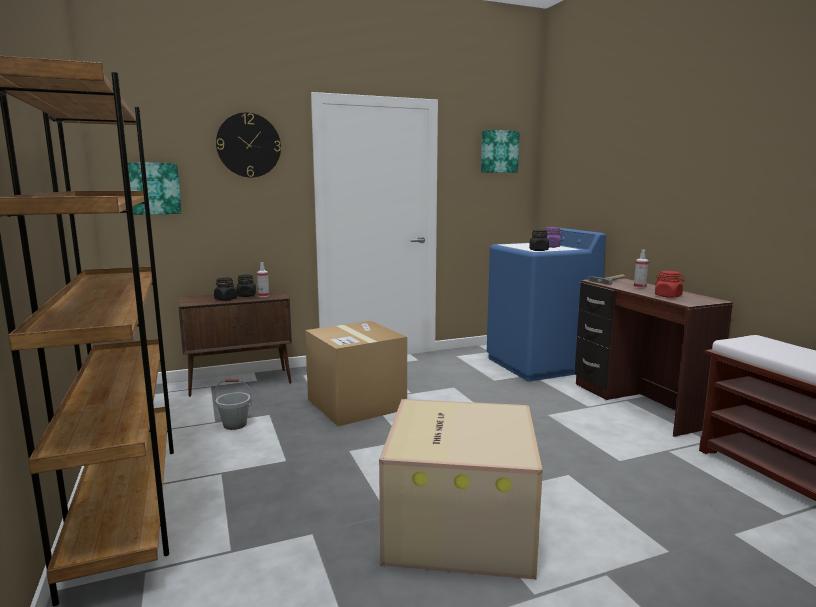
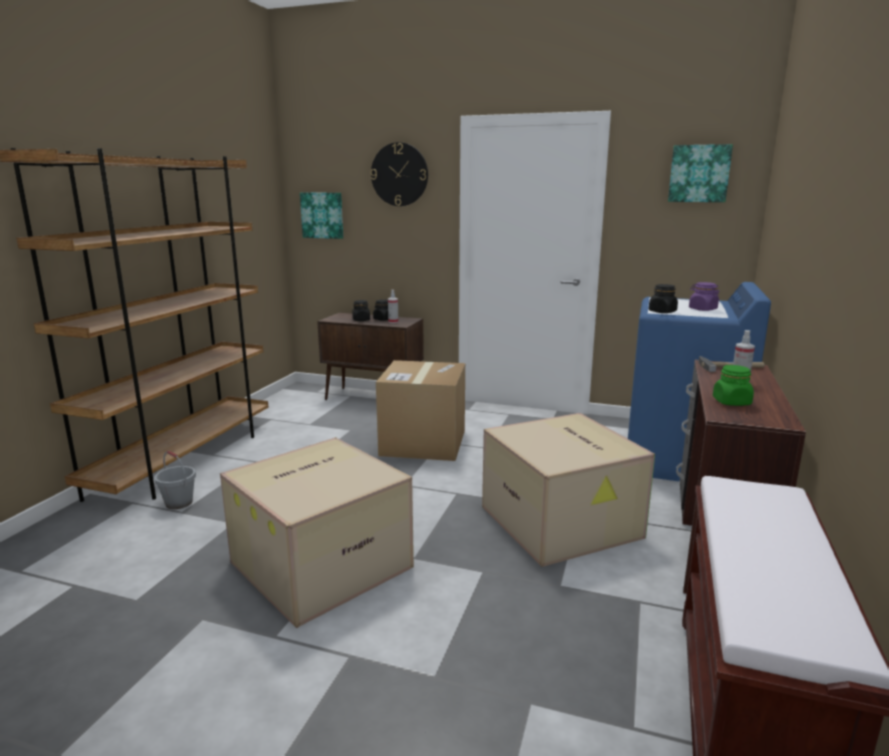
camera: 40 degrees right, 5 degrees up
(234, 425) = (316, 430): grey bucket -> grey bucket (178, 503)
(550, 423) = (562, 522): none -> cardboard box
(668, 296) = (731, 402): red jar -> green jar

